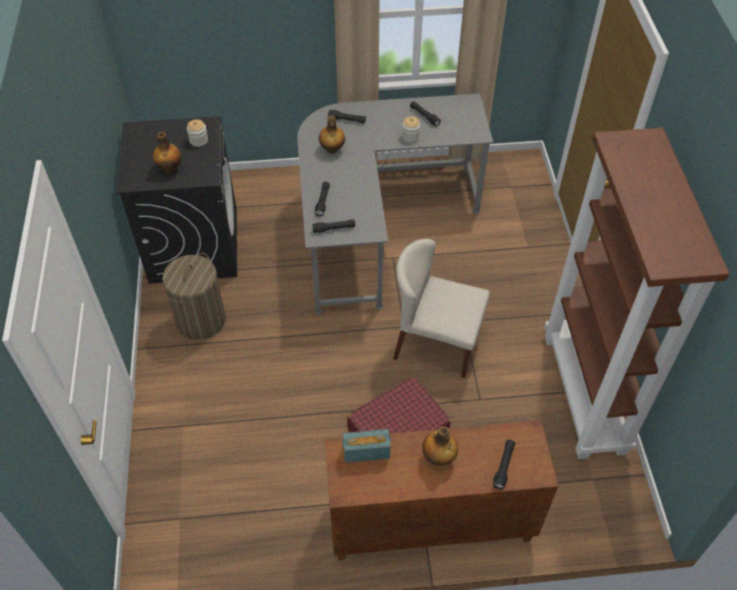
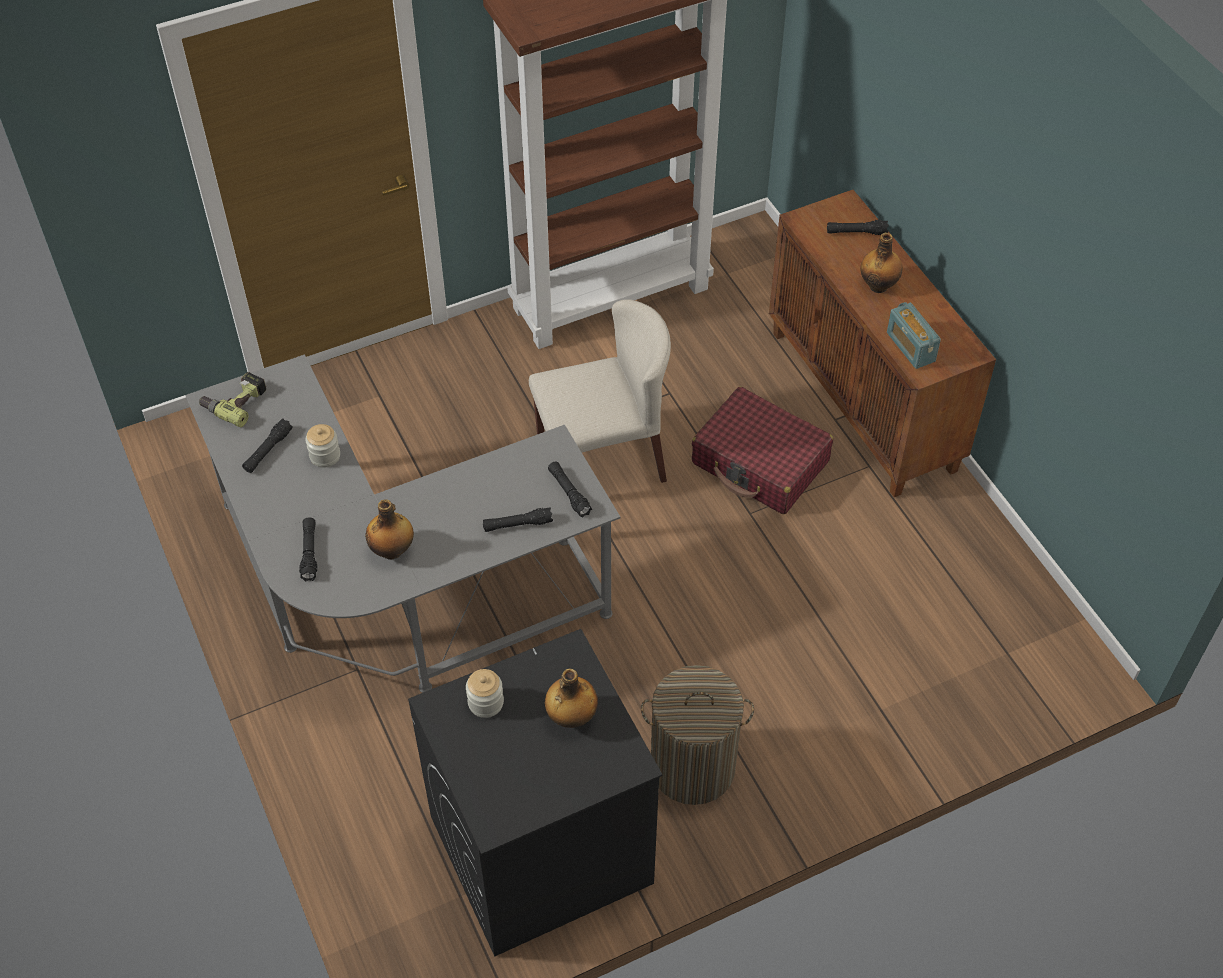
camera: 110 degrees left, 0 degrees up
(436, 343) = (602, 458): beige chair -> beige chair turned 105 degrees counterclockwise
(466, 110) = (235, 401): none -> power drill

